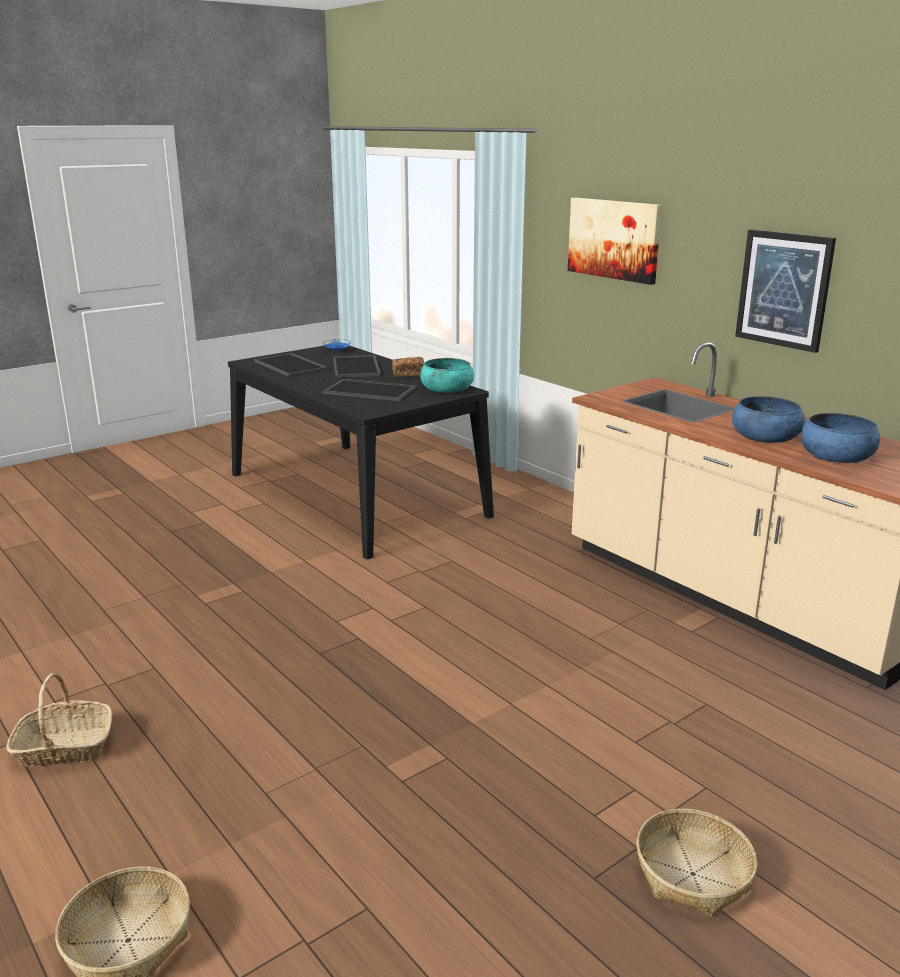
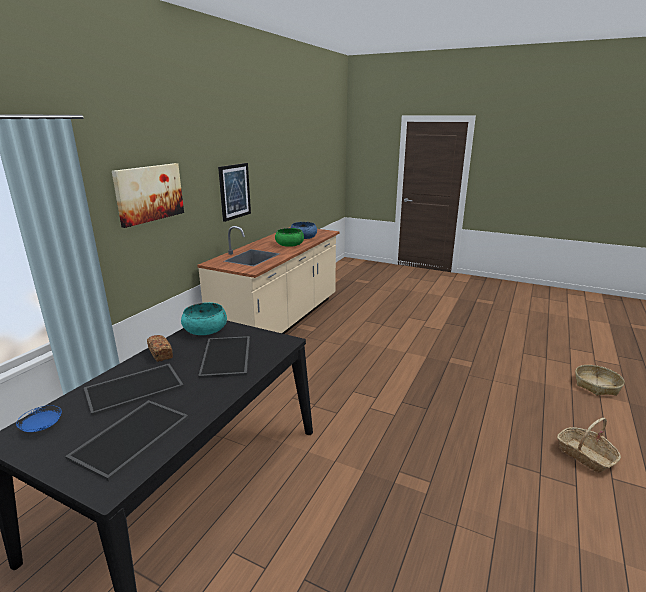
camera: 115 degrees left, 0 degrees up
(693, 874) = (444, 316): basket -> none
(765, 436) = (289, 244): blue bowl -> green bowl

